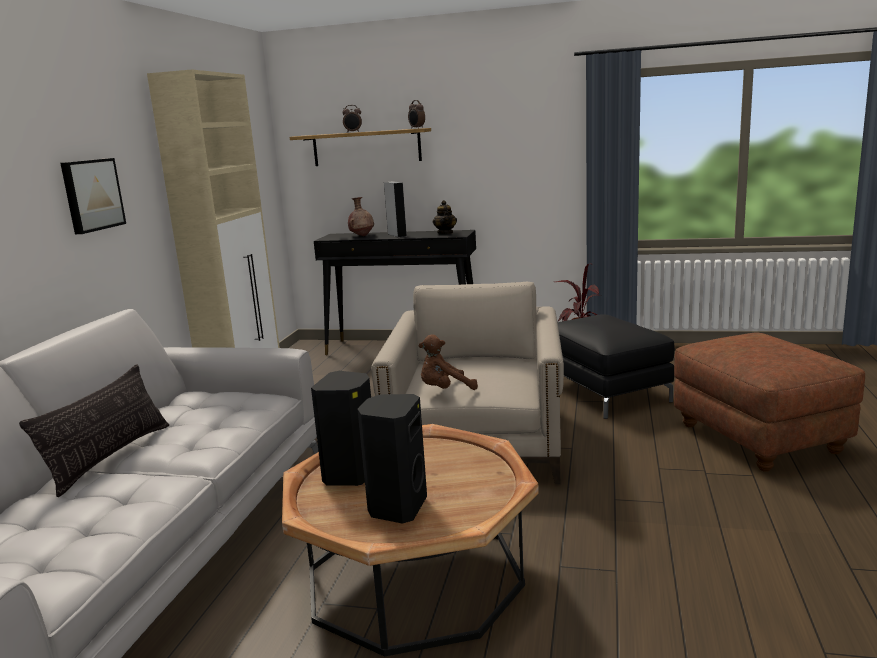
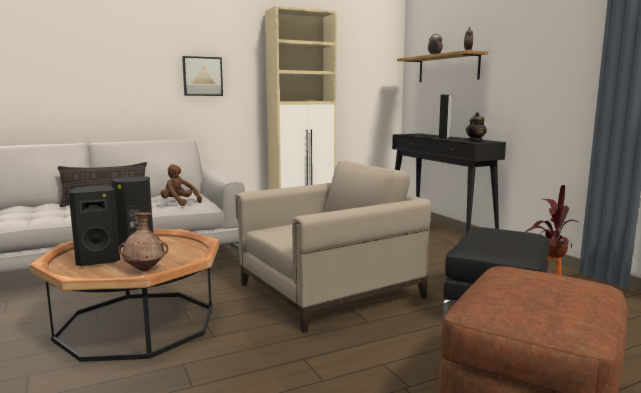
camera: 50 degrees right, 5 degrees down
(362, 236) = (426, 135): brown vase -> brown vase (145, 269)
(445, 390) = (278, 230): brown plush toy -> brown plush toy (179, 203)

